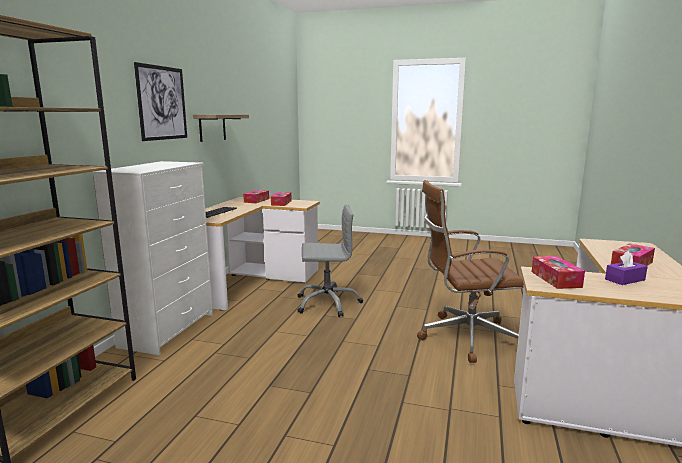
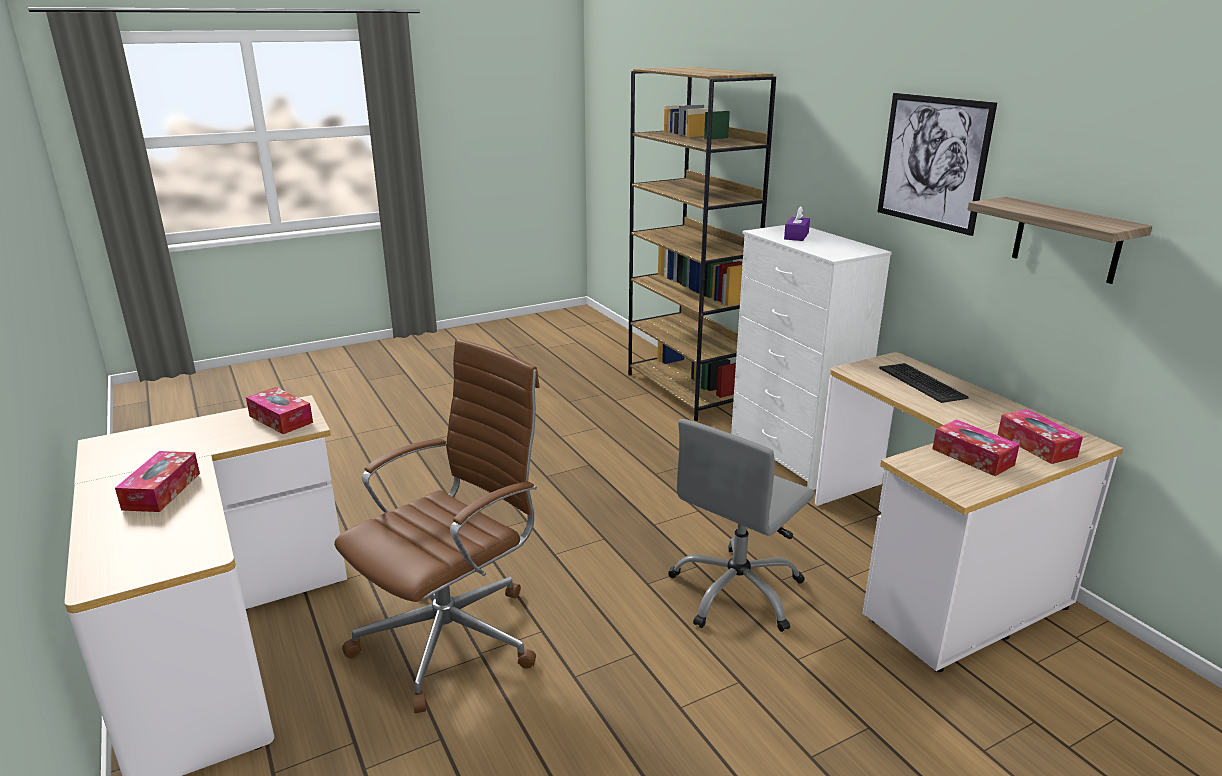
camera: 135 degrees right, 10 degrees up
(625, 279) = (190, 448): purple tissue box -> purple tissue box (796, 236)

